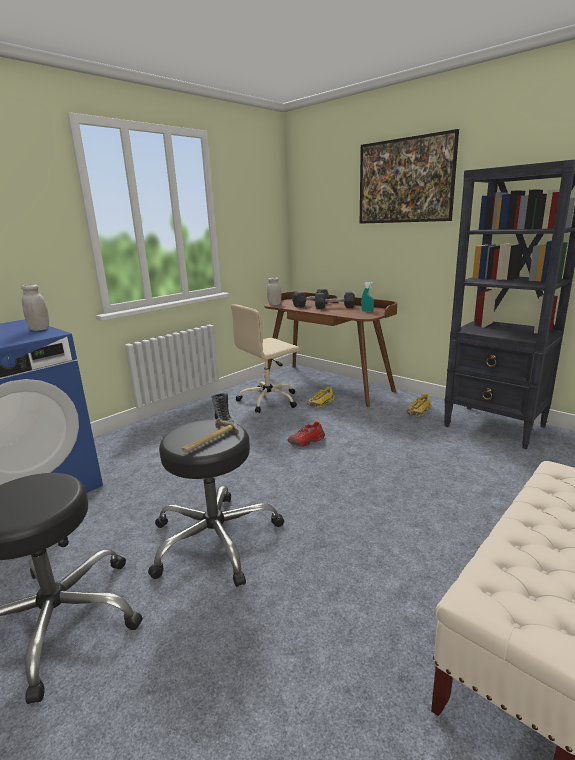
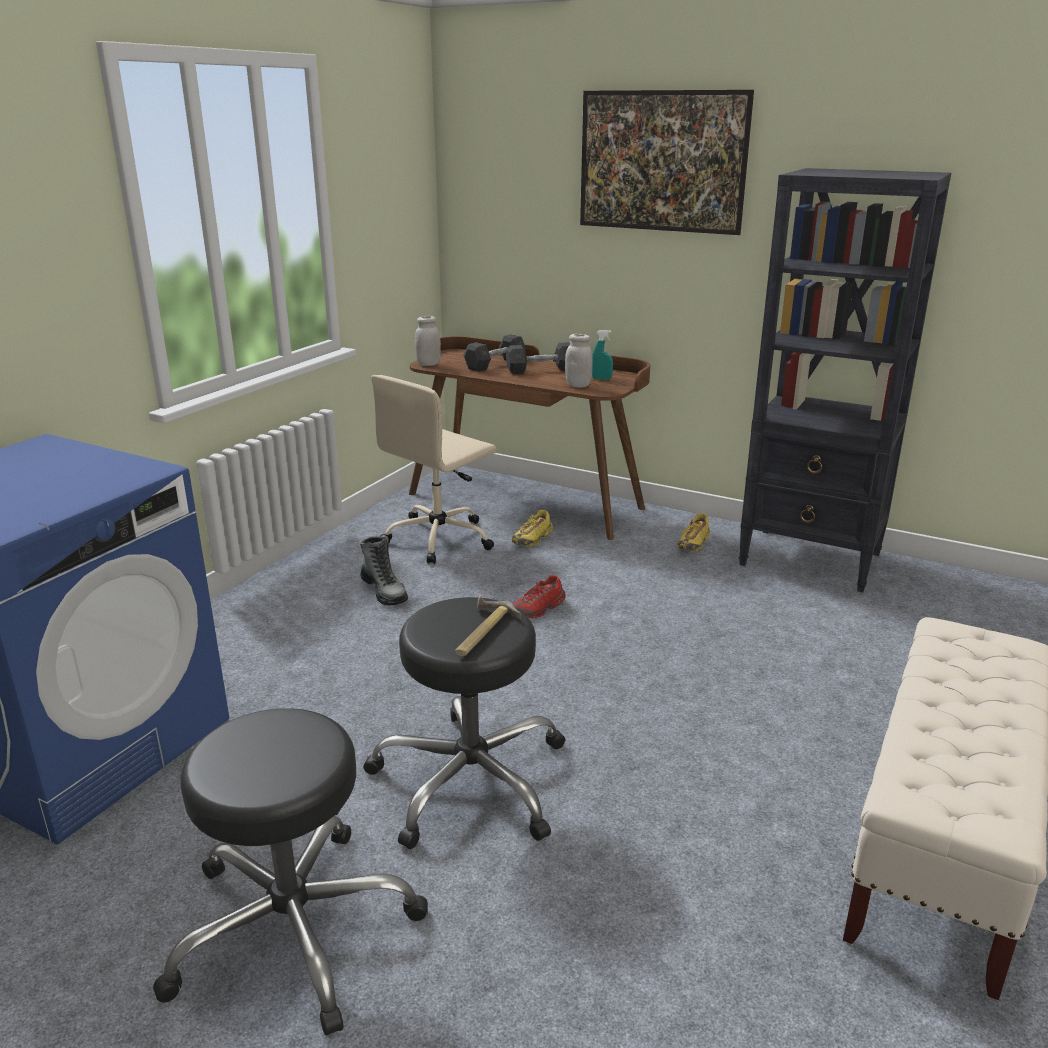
camera: 15 degrees left, 5 degrees up
(39, 329) = (112, 460): white jar -> white jar (578, 385)

